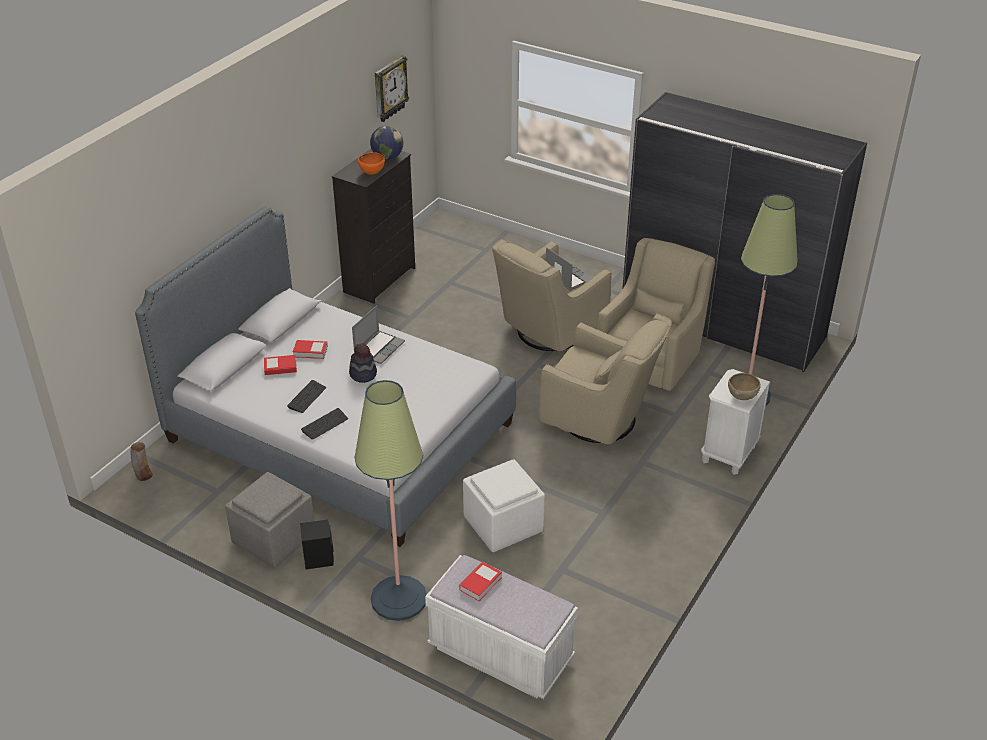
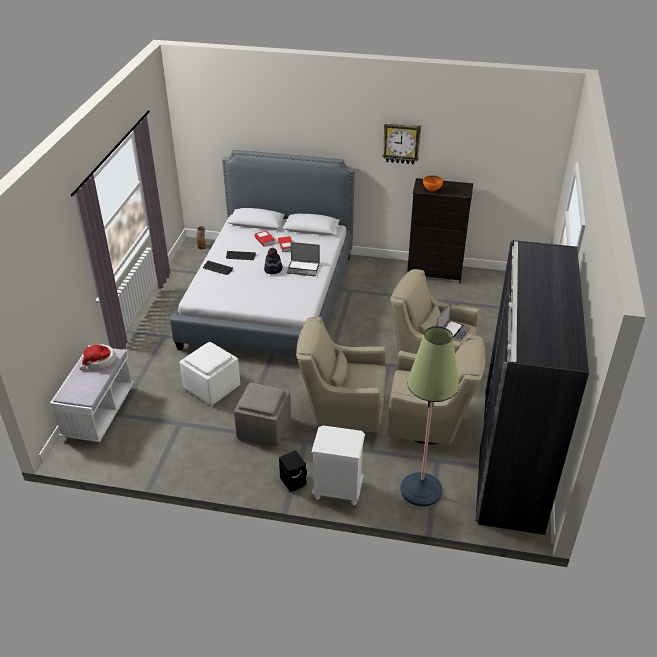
camera: 70 degrees right, 0 degrees up
(273, 539) = (168, 302): grey ottoman -> grey ottoman (264, 428)
(318, 557) = (159, 322): black speaker -> black speaker (294, 481)
(387, 157) = (457, 190): globe -> none
(389, 89) = (502, 153): wall clock -> wall clock (401, 143)
(399, 598) = (134, 360): floor lamp -> none
(480, 584) = (99, 362): book -> hat
(601, 420) = (342, 411): beige armchair -> beige armchair turned 90 degrees clockwise
(742, 397) = (328, 444): brown bowl -> none

